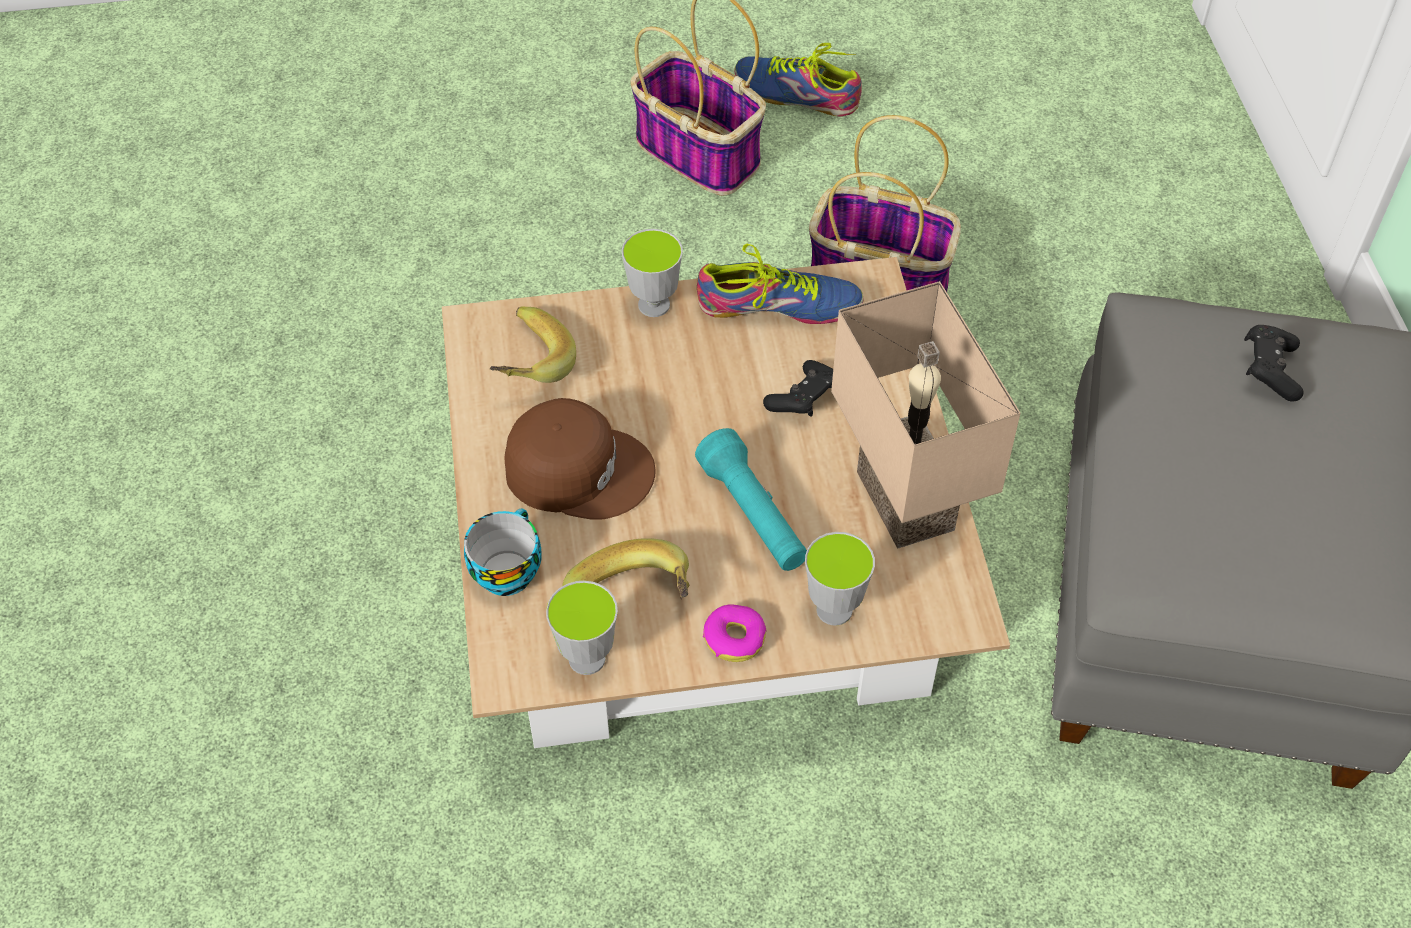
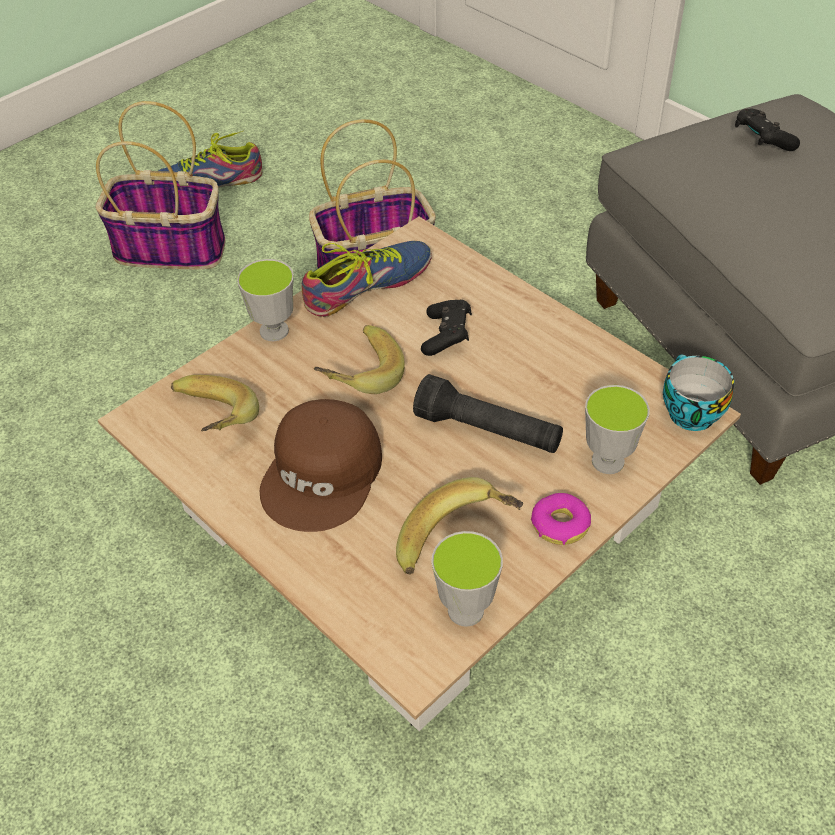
camera: 35 degrees left, 5 degrees down
(506, 570) = (337, 584): cup -> cup (688, 412)
(578, 468) = (324, 474): brown cap -> brown cap turned 135 degrees clockwise
(687, 393) = (357, 377): none -> banana
(753, 515) = (488, 431): turquoise flashlight -> black flashlight
(899, 501) = (577, 365): beige table lamp -> none

